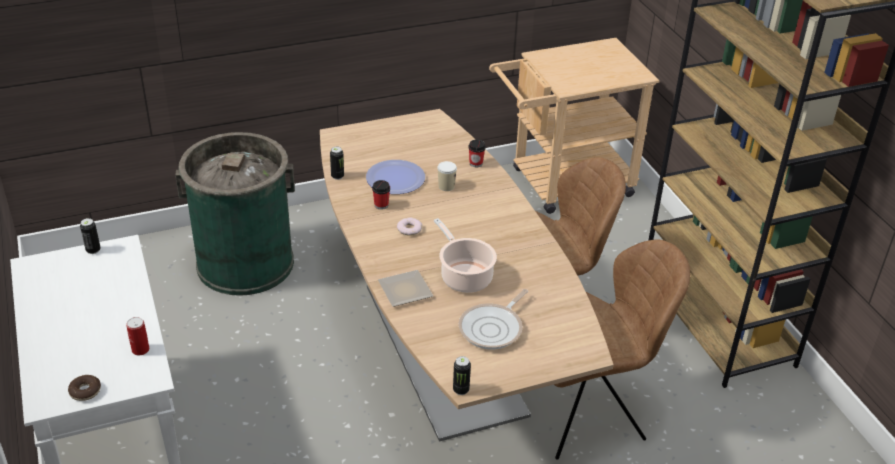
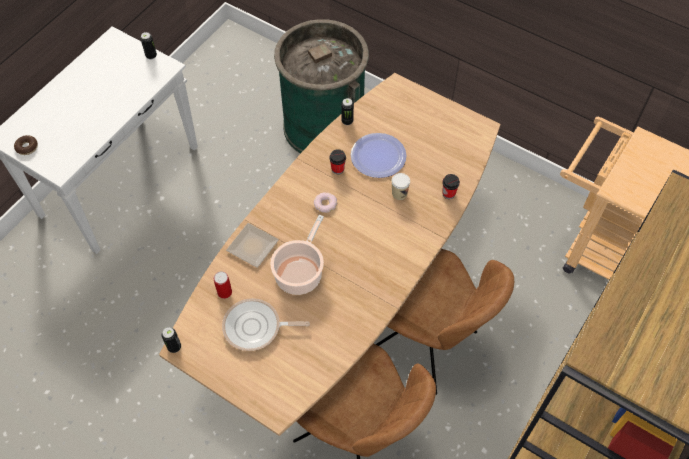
camera: 55 degrees right, 20 degrees up
(140, 349) = (80, 146): can -> can (224, 292)

